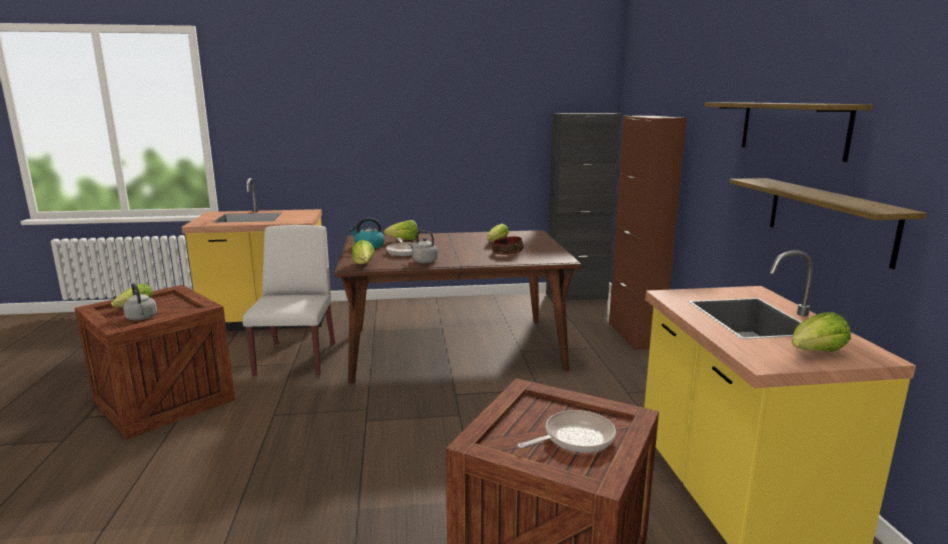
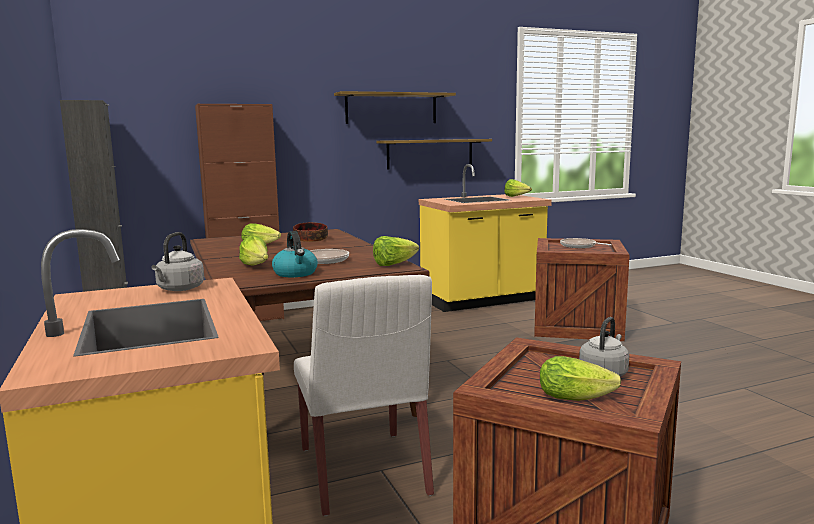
camera: 105 degrees left, 5 degrees down
(296, 358) = (363, 472): white chair -> white chair turned 90 degrees counterclockwise
(423, 261) = (362, 253): grey kettle -> grey kettle (179, 289)

